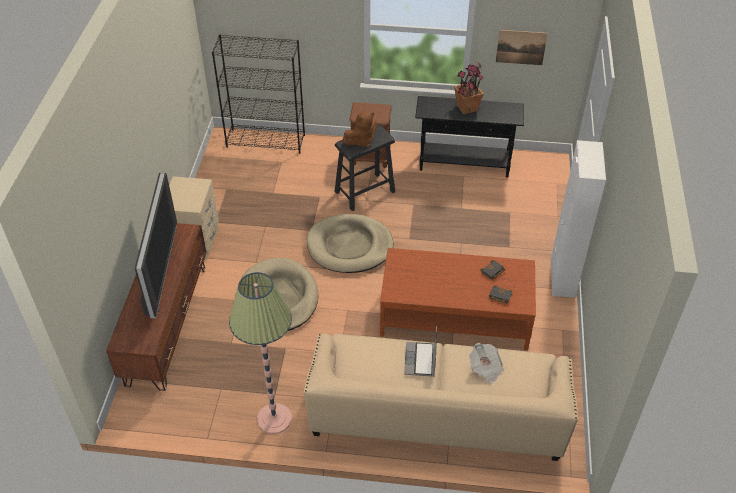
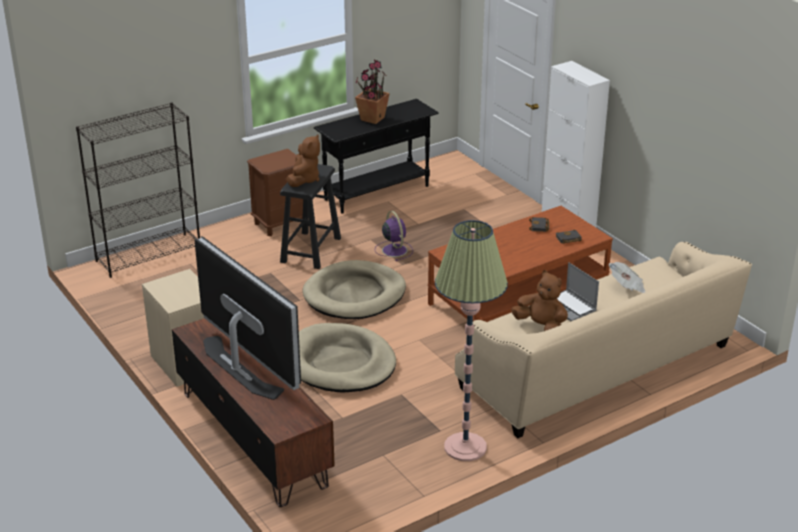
camera: 40 degrees left, 15 degrees down
(379, 365) = (541, 327): none -> brown plush toy
(418, 222) = (394, 250): none -> purple fan
(521, 47) = (398, 37): picture -> none

